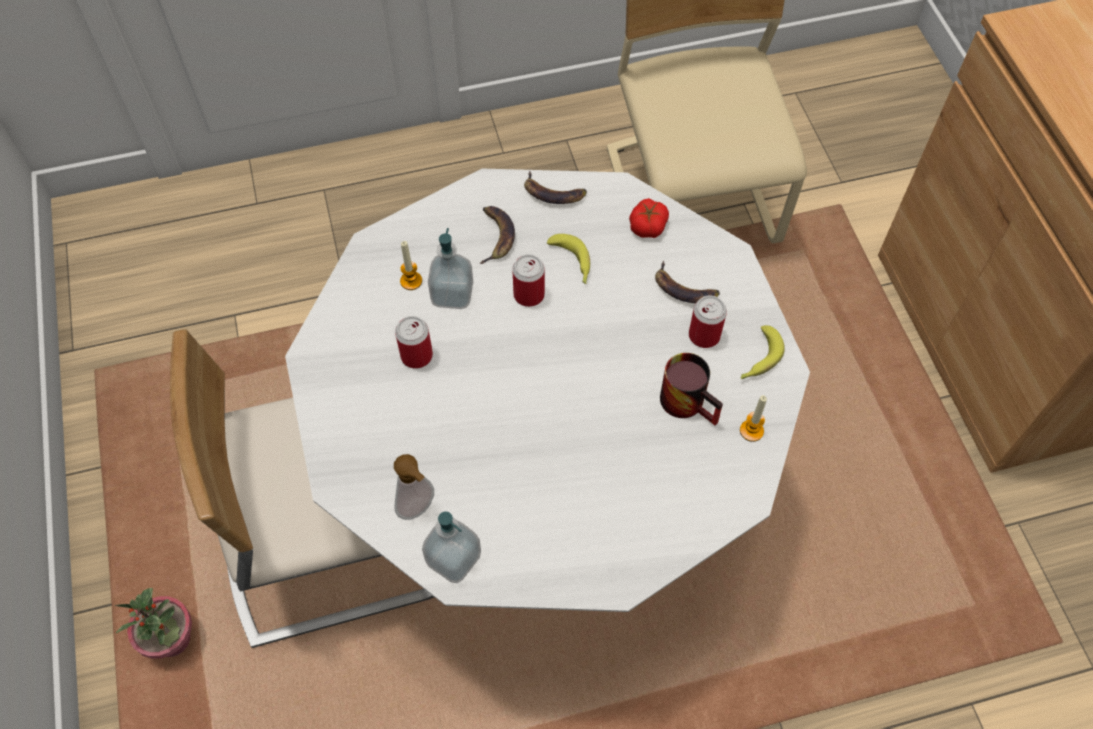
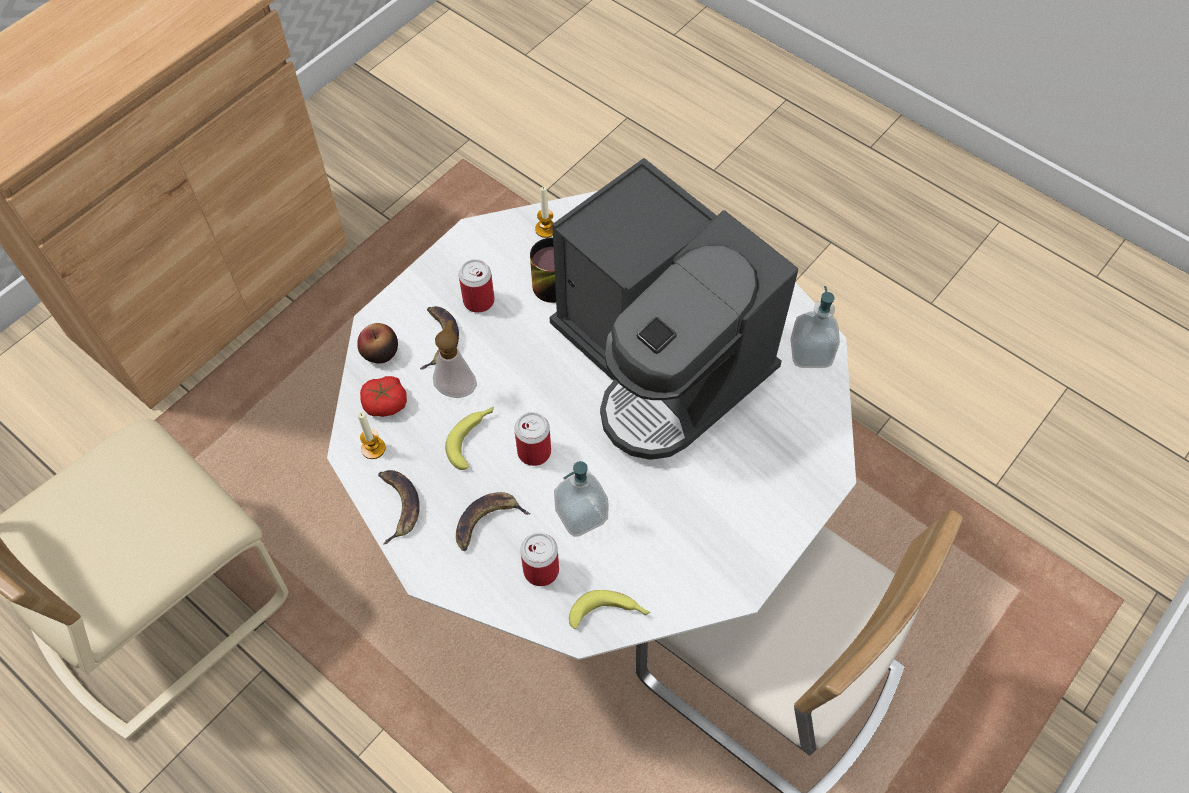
camera: 125 degrees left, 0 degrees up
(173, 640) = (953, 743): potted plant -> none
(411, 281) = (593, 561): candle -> candle (373, 448)
(416, 355) = (667, 499): can -> can (541, 570)
(419, 509) = (795, 402): soap dispenser -> soap dispenser (457, 387)
(540, 432) = (661, 361): none -> coffee machine
(700, 244) = (380, 352): none -> apple
(758, 359) = (475, 255): banana -> banana (610, 614)

